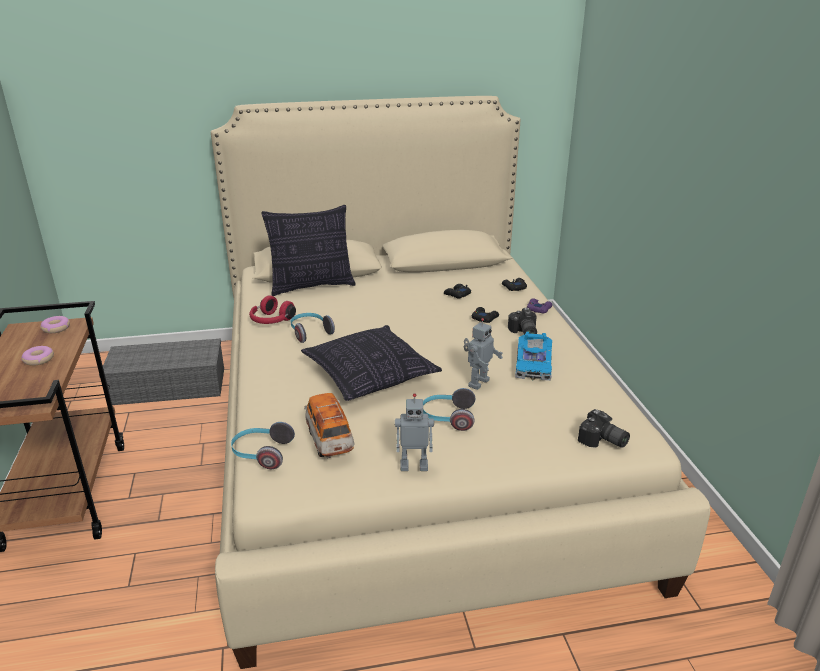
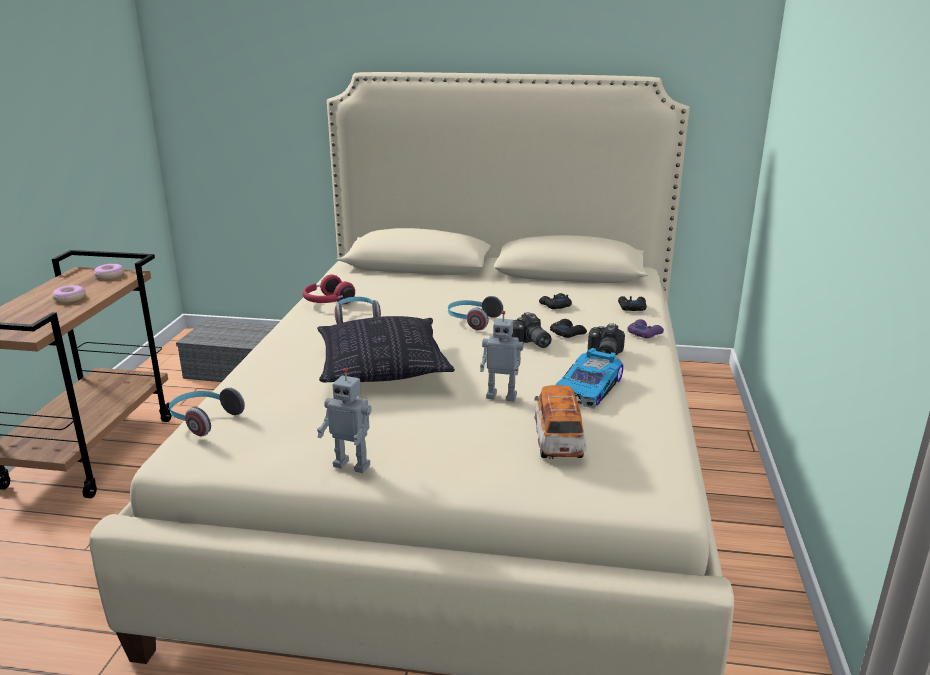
camera: 20 degrees right, 5 degrees down
(312, 286) = (398, 277): pillow -> none
(329, 440) = (282, 420): toy car -> toy car (558, 442)
(447, 418) = (435, 425): headphones -> headphones (472, 321)
(477, 383) = (502, 396): toy robot -> toy robot turned 45 degrees clockwise
(602, 441) = (607, 487): camera -> camera (530, 343)

